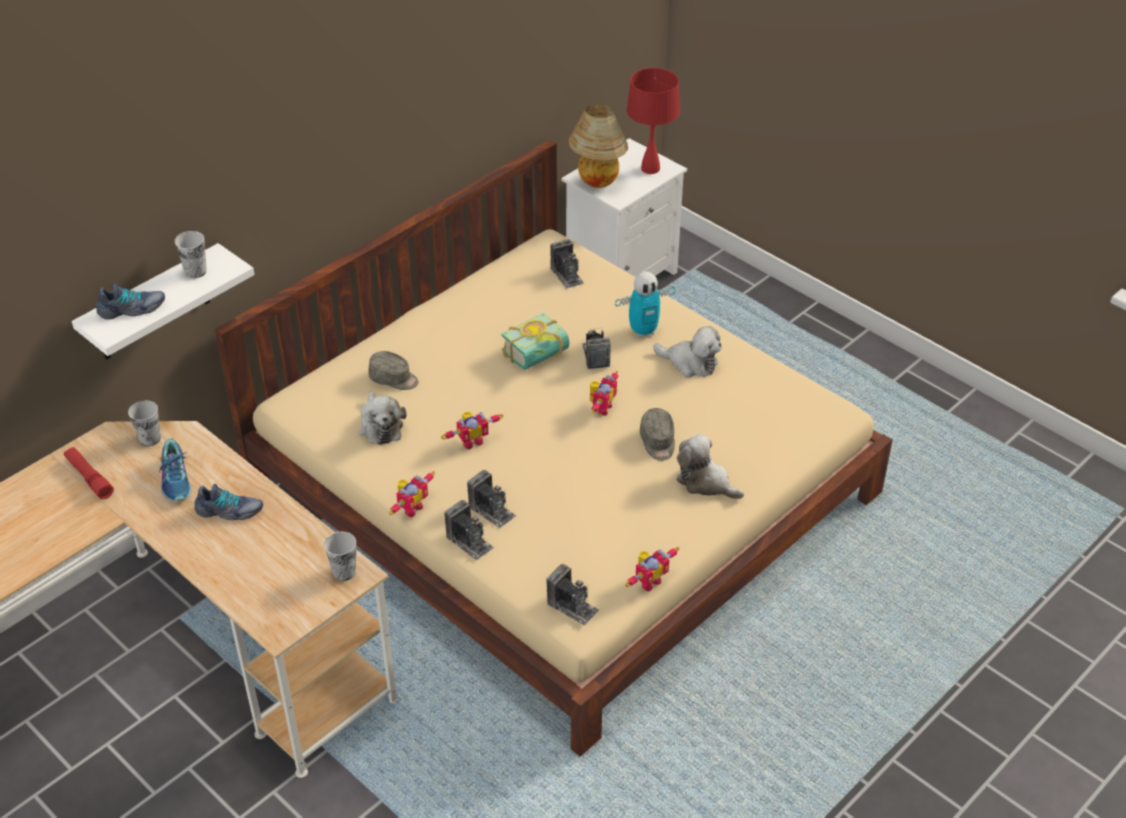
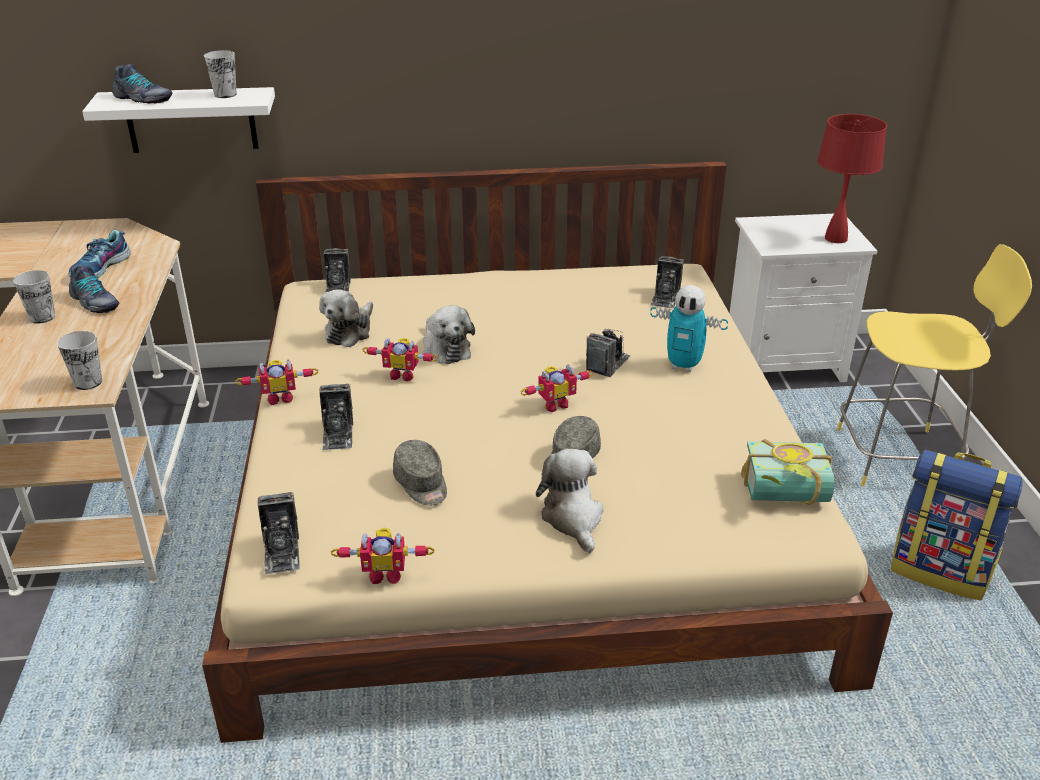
camera: 40 degrees right, 10 degrees down
(89, 477) = (57, 242): red flashlight -> none
(150, 438) = (132, 238): cup -> cup (42, 317)
(394, 379) = (410, 306): grey cap -> grey cap (422, 484)
(469, 542) = (283, 447): camera -> camera (337, 288)
(539, 357) = (554, 343): book -> book (786, 496)
(597, 183) = (765, 231): table lamp -> none
(690, 363) = (698, 410): plush toy -> plush toy (445, 348)
(764, 320) = (901, 458): none -> yellow stool
(852, 393) = (940, 570): none -> backpack

